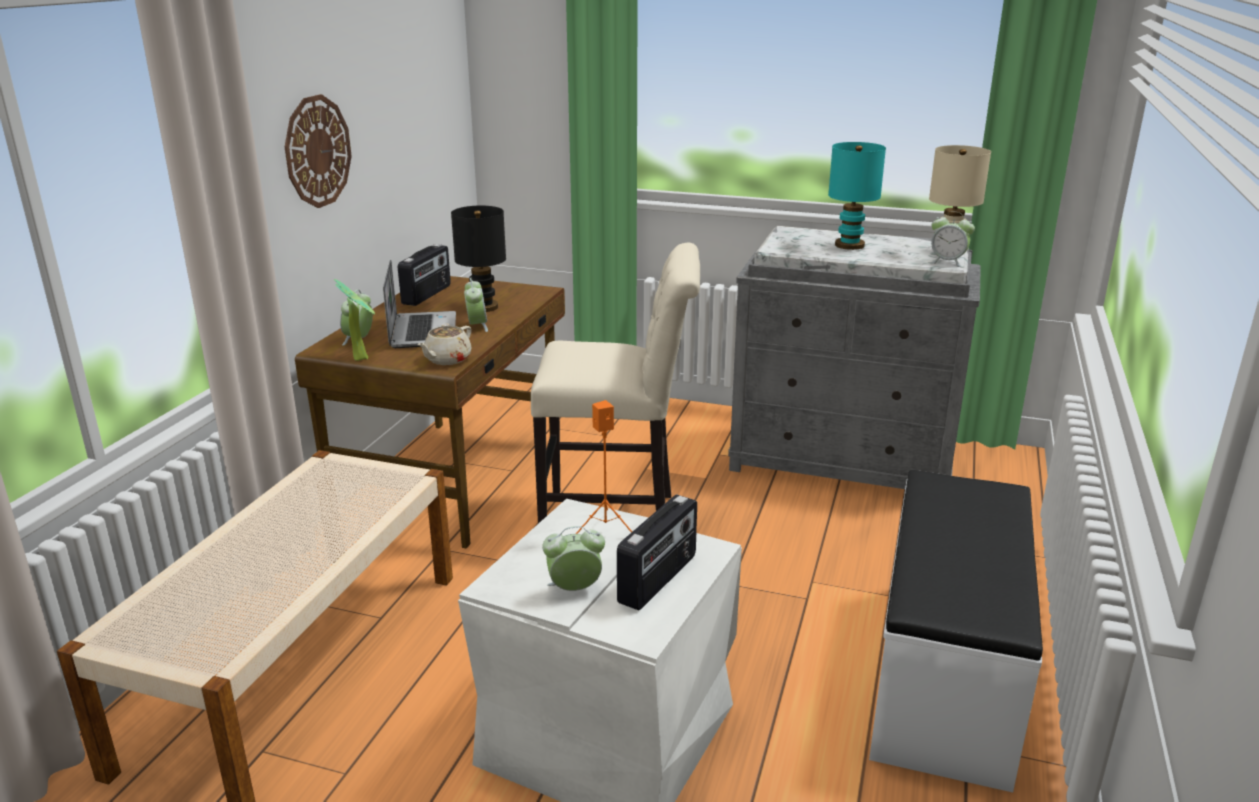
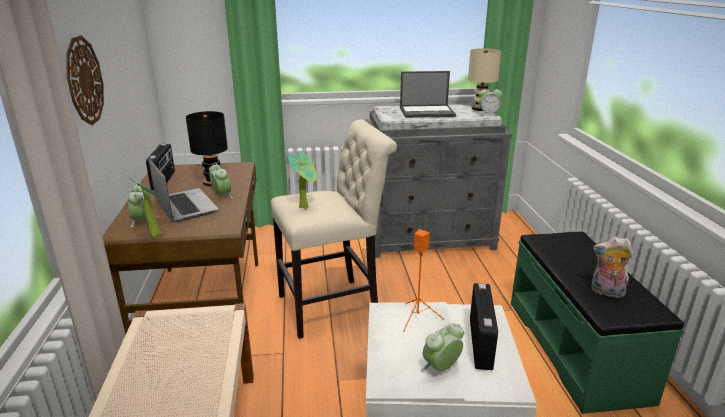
camera: 25 degrees left, 0 degrees up
(447, 360) = (223, 223): beige teapot -> none
(572, 359) = (305, 206): none -> potted plant
(850, 245) = (427, 112): turquoise table lamp -> laptop
(947, 676) = (576, 348): white bench -> green bench
(955, 577) = (606, 292): none -> plush toy

